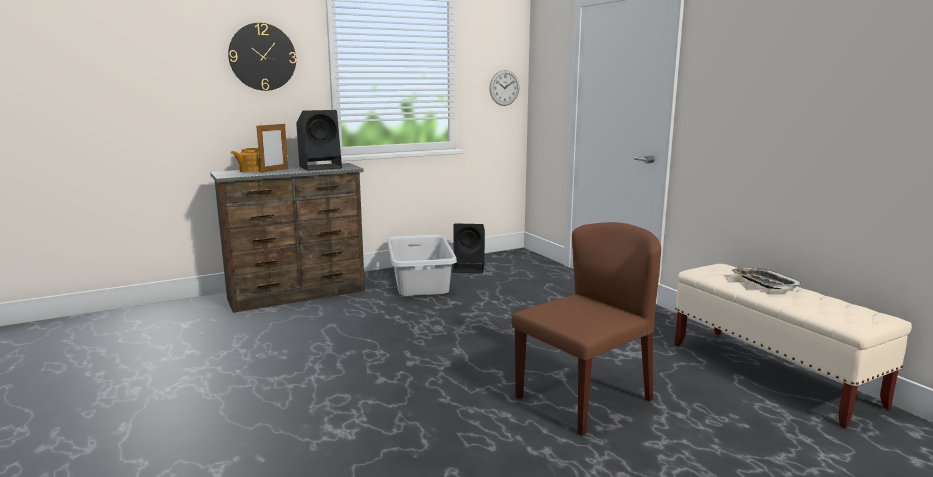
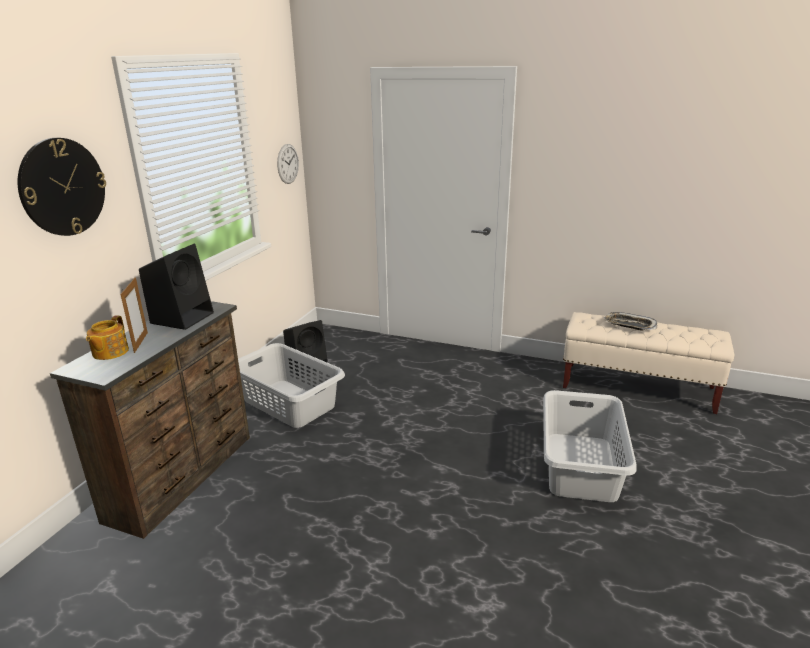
camera: 40 degrees left, 10 degrees up
(583, 397) = (581, 465): brown chair -> grey laundry basket

